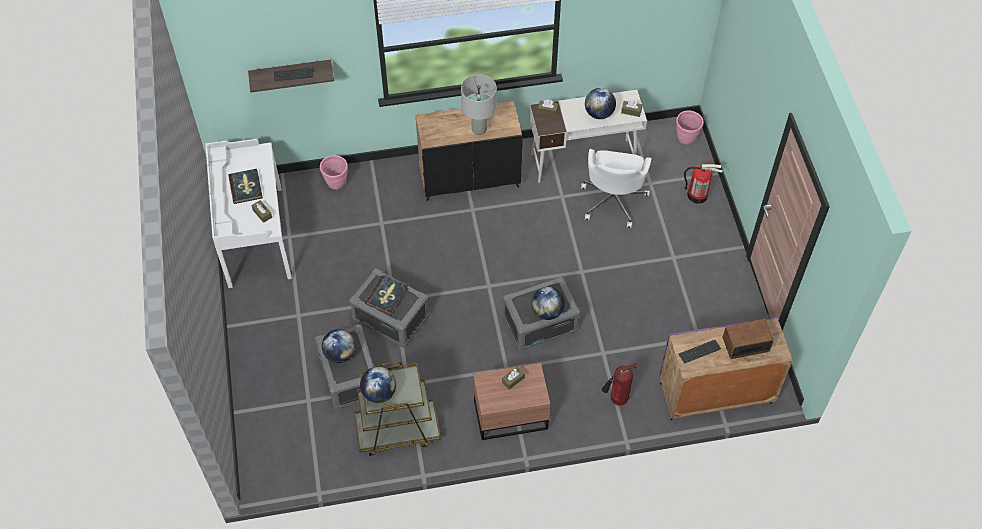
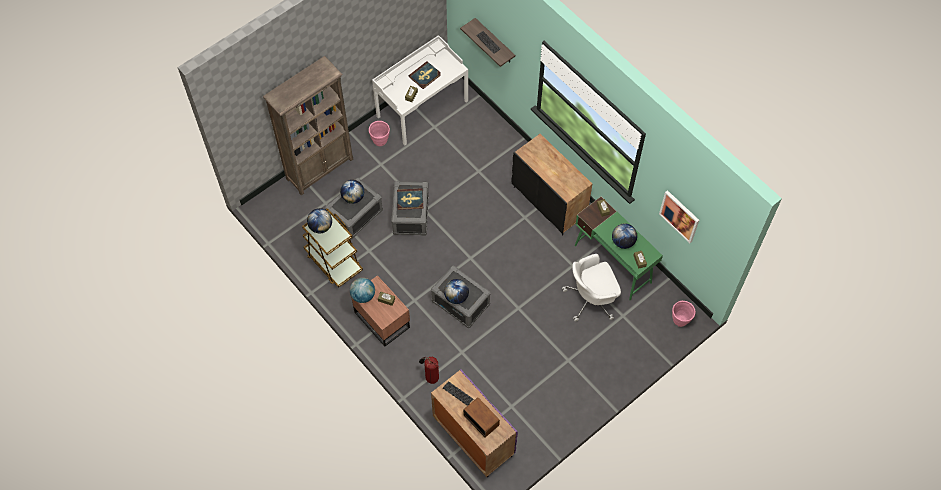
camera: 60 degrees right, 5 degrees up
(255, 383) = (320, 168): none -> brown bookcase
(336, 183) = (492, 129): pink planter -> pink planter (380, 141)
(478, 129) = (553, 175): grey table lamp -> none
(491, 402) = (363, 295): none -> globe
(584, 160) = (613, 264): white desk -> green desk
(634, 28) = (679, 216): none -> picture
(697, 195) = (634, 351): fire extinguisher -> none

